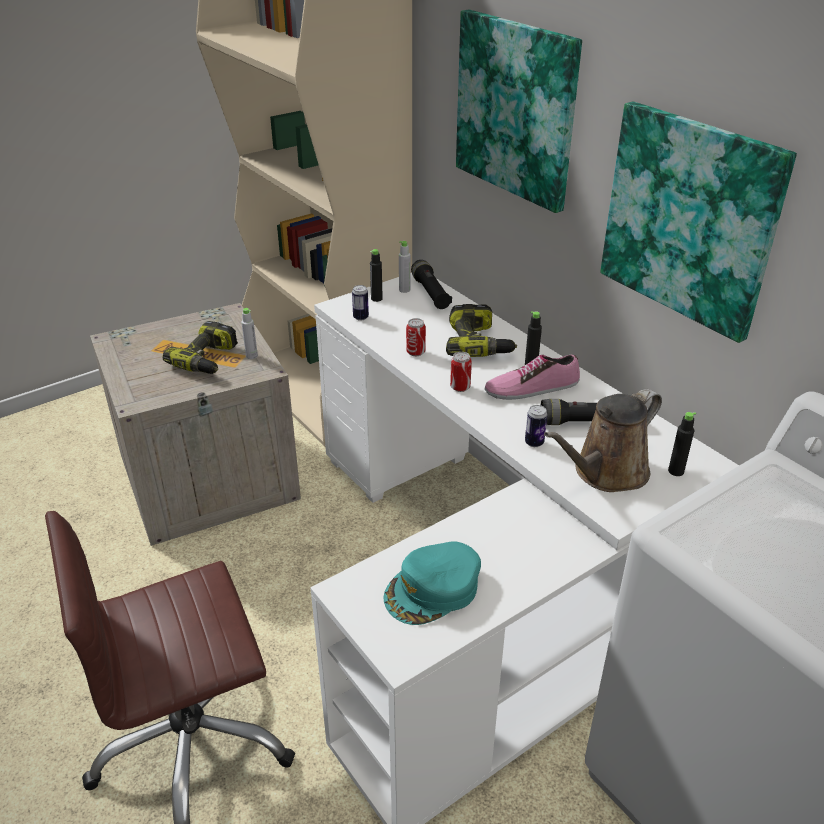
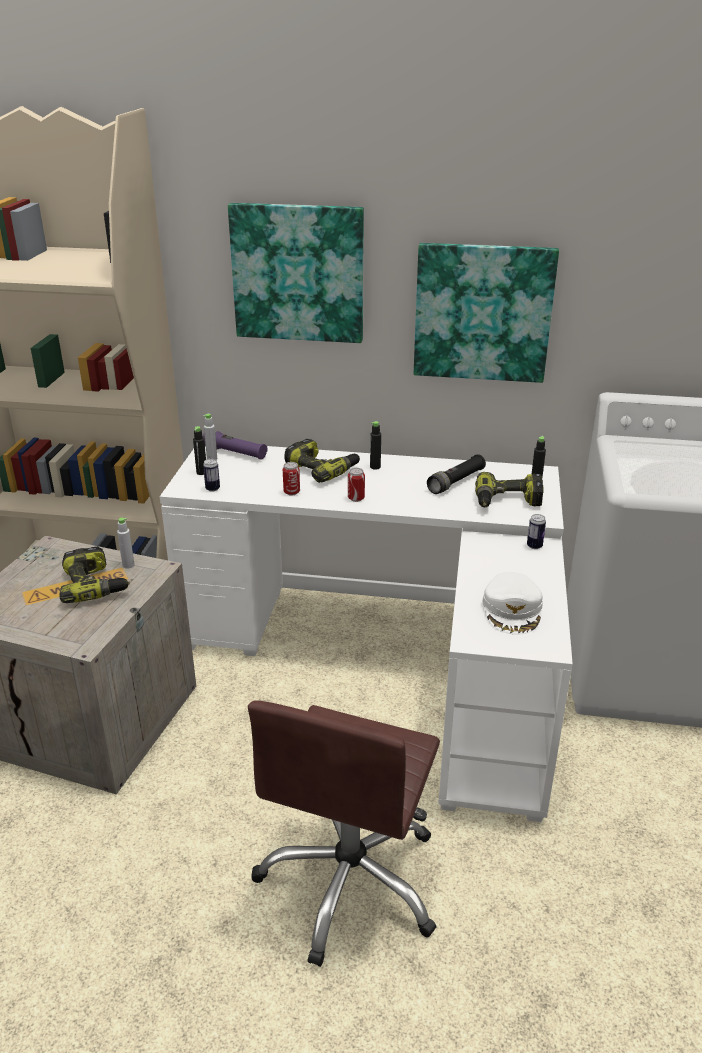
camera: 45 degrees left, 5 degrees down
(430, 293) = (235, 453): black flashlight -> purple flashlight
(433, 590) = (512, 609): turquoise cap -> white cap
(531, 387) = (396, 478): shoe -> none
(534, 443) = (448, 506): can -> can (534, 546)
(606, 473) = (507, 501): brown watering can -> power drill

